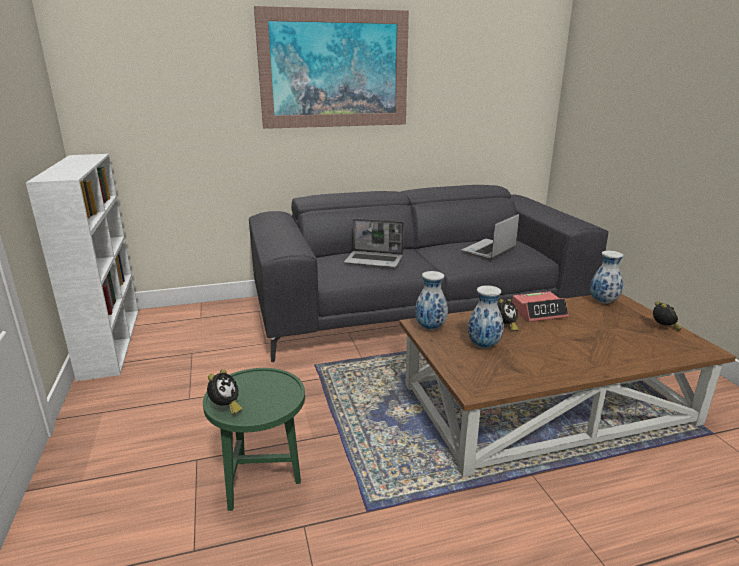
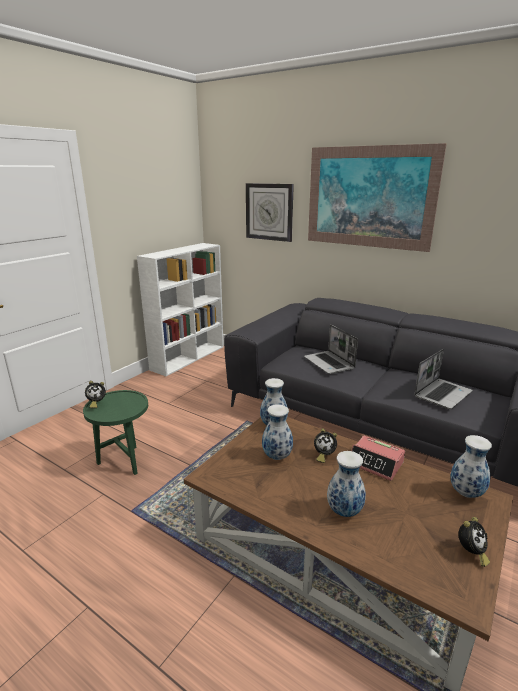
camera: 50 degrees right, 0 degrees up
(195, 95) = (269, 212): none -> wall clock
(489, 250) = (442, 394): laptop -> laptop turned 135 degrees clockwise
(587, 348) = (344, 511): none -> vase

